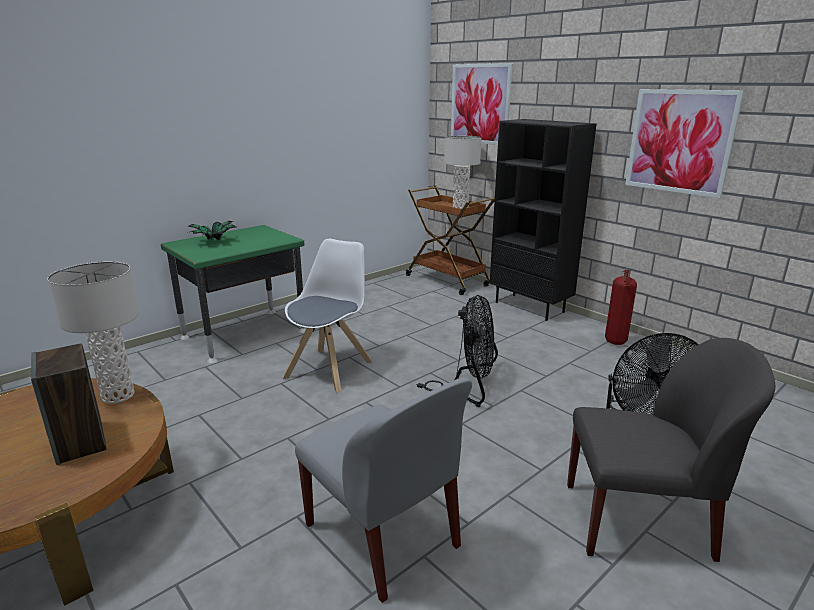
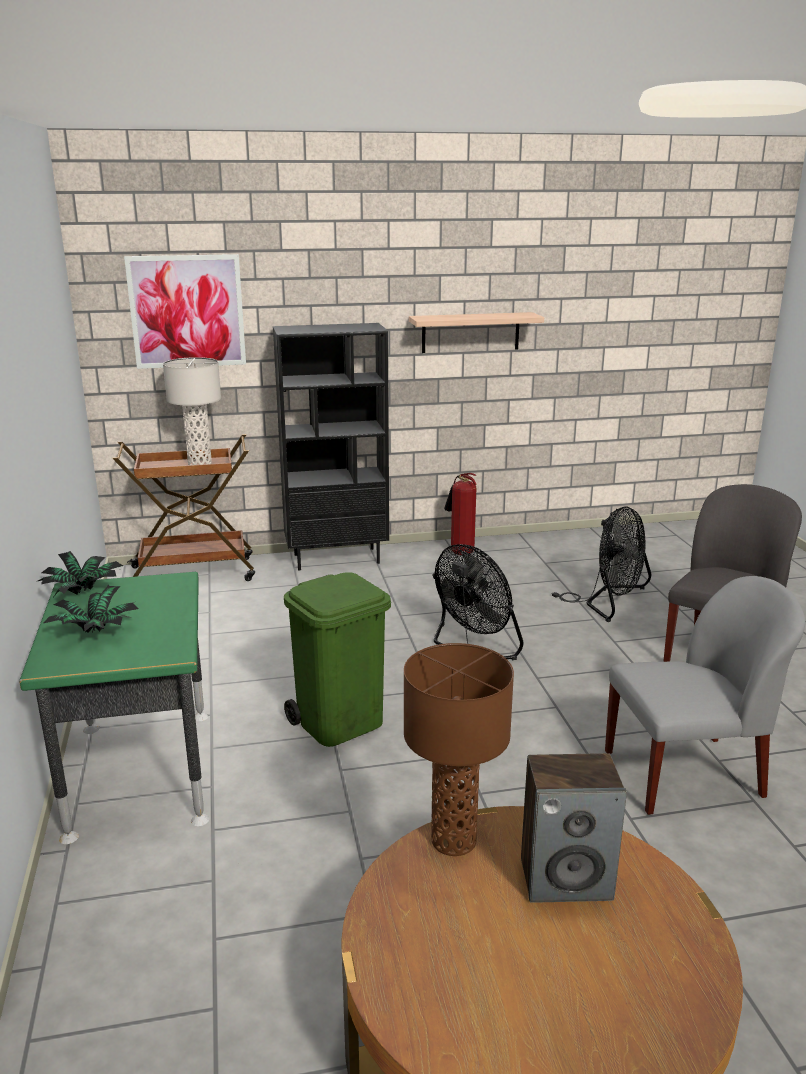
camera: 60 degrees left, 0 degrees up
(118, 395) = (453, 840): white table lamp -> brown table lamp
(256, 230) = (84, 592): none -> potted plant
(330, 368) = (340, 722): chair -> green trash can
(679, 141) = (470, 332): picture -> shelf

